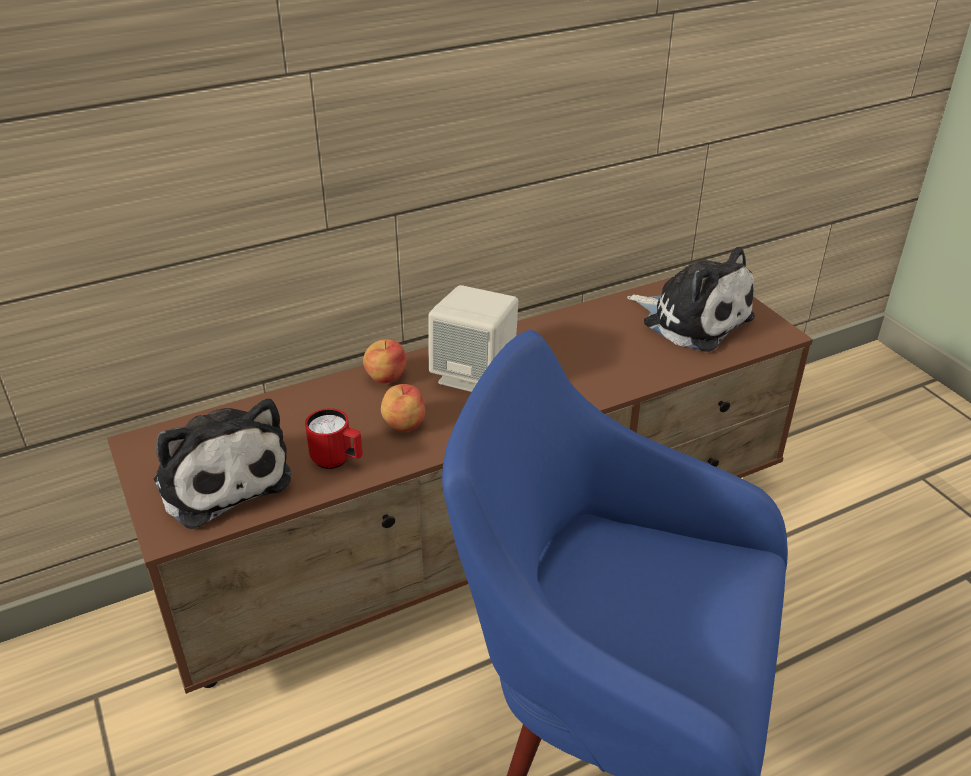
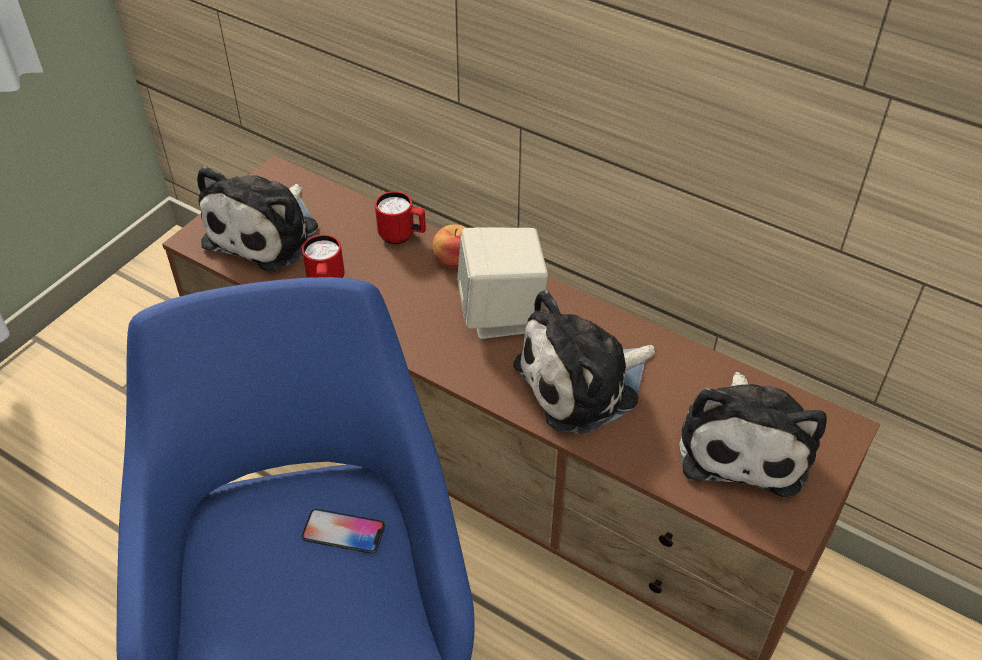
camera: 60 degrees right, 10 degrees up
(324, 395) = (402, 236): none -> red mug
(403, 424) = (398, 300): apple -> none
(583, 363) = (584, 382): none -> plush toy
(631, 560) = (343, 532): none -> phone

